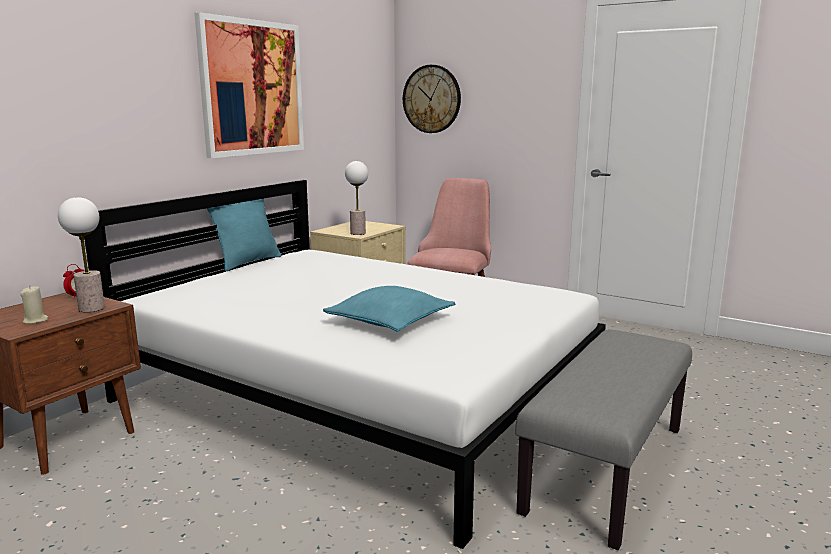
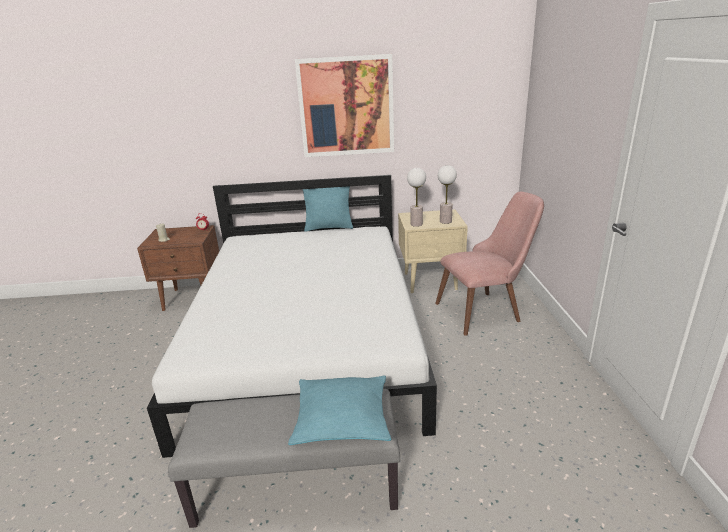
camera: 55 degrees right, 10 degrees up
(92, 308) = (188, 240): table lamp -> table lamp (445, 221)
(390, 321) = (264, 306): turquoise pillow -> turquoise pillow (342, 418)
(432, 99) = (541, 110): wall clock -> none

